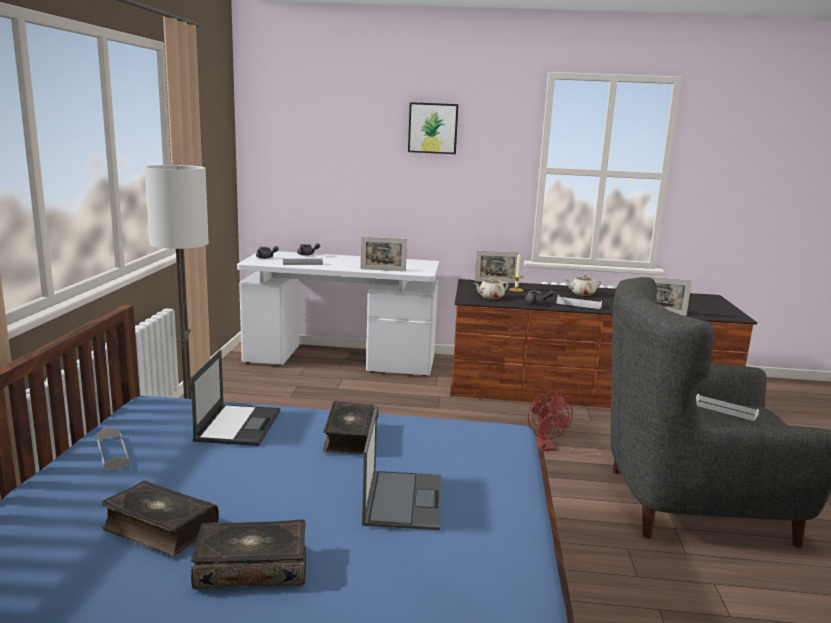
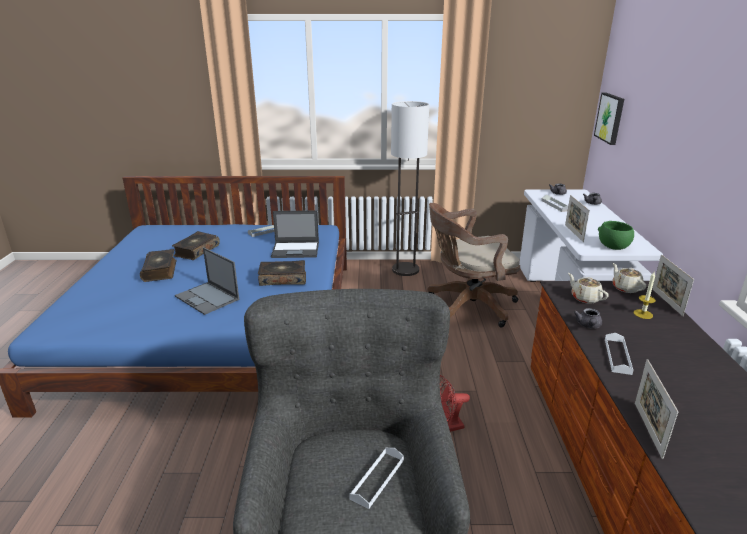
camera: 85 degrees right, 10 degrees up
(320, 403) = (467, 306): none -> brown office chair
(403, 499) = (207, 298): laptop -> laptop turned 45 degrees clockwise
(418, 266) = (613, 246): none -> green bowl
(433, 128) = (701, 96): picture -> picture (610, 118)
(582, 293) = (688, 363): beige teapot -> beige teapot (625, 288)

